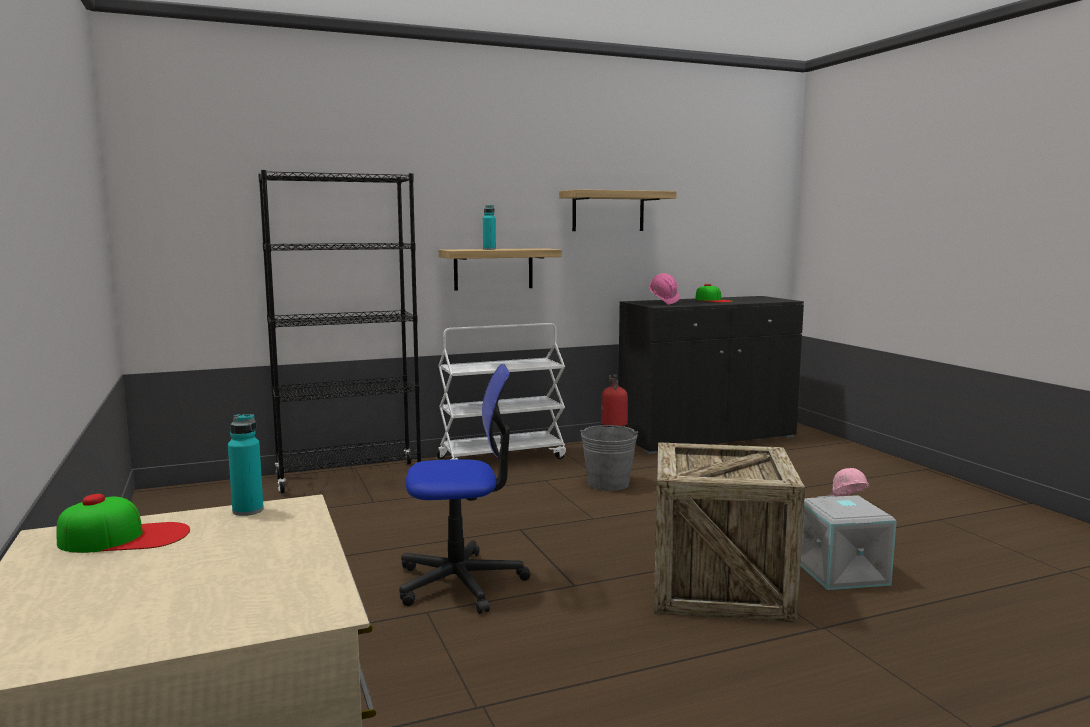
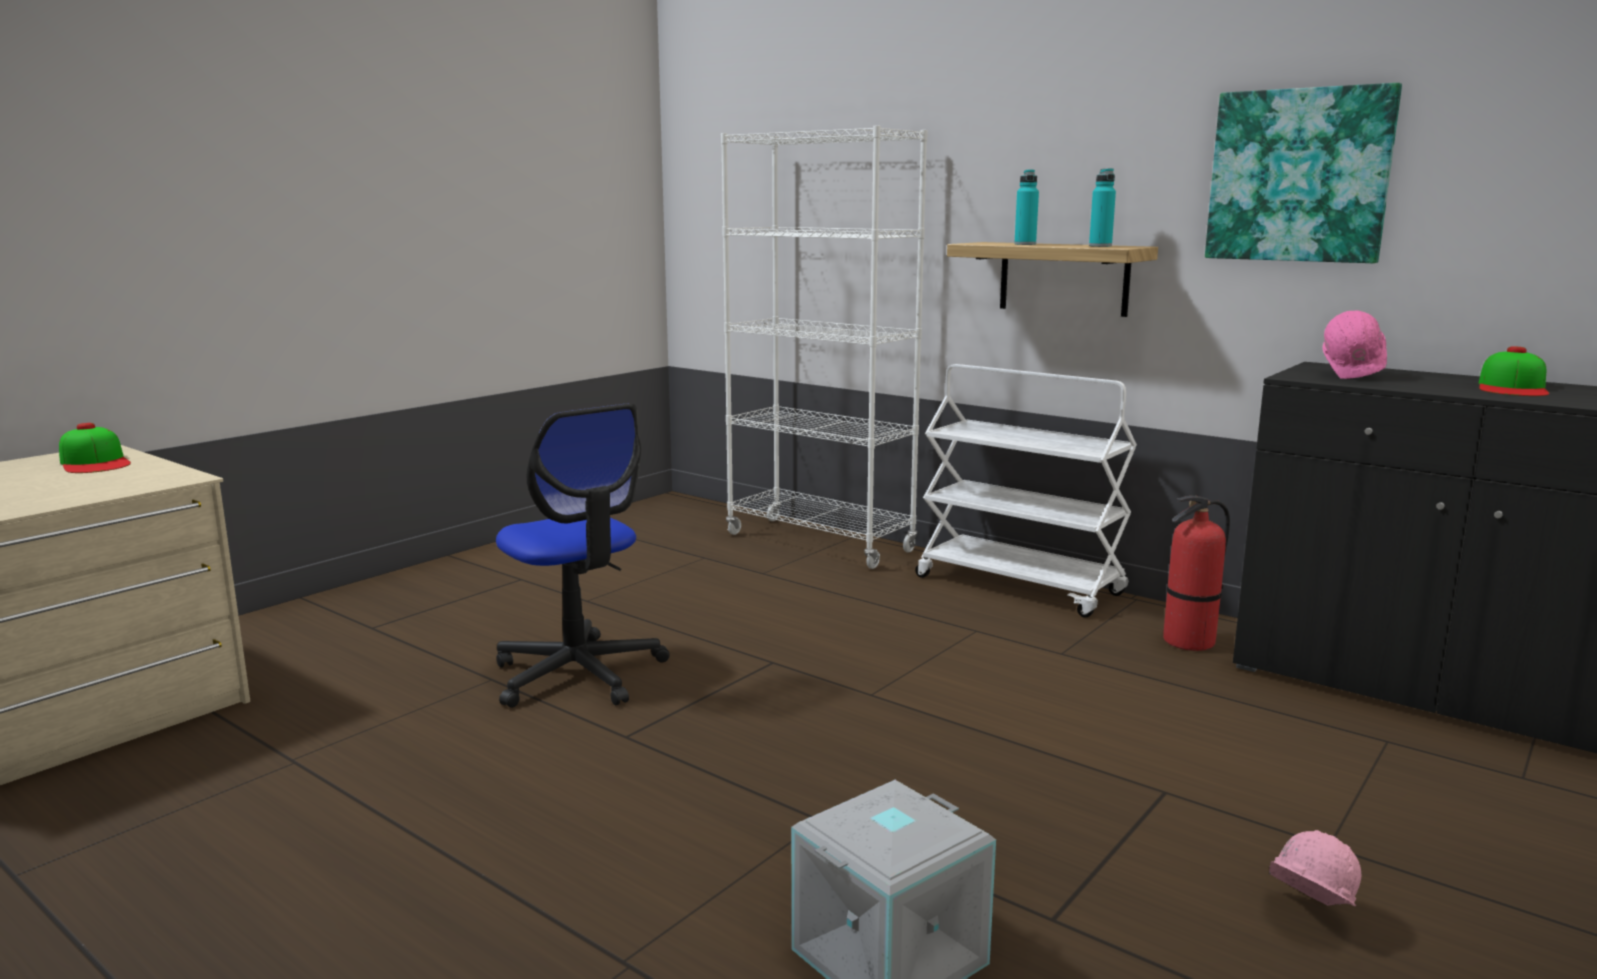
camera: 60 degrees right, 5 degrees up
(248, 510) = (165, 471): turquoise bottle -> turquoise bottle (1100, 246)
(349, 477) = (820, 543): black bookcase -> white bookcase
(608, 211) = (1299, 176): shelf -> picture
(608, 484) = (1030, 672): grey bucket -> none
(719, 587) = (712, 841): crate -> none

